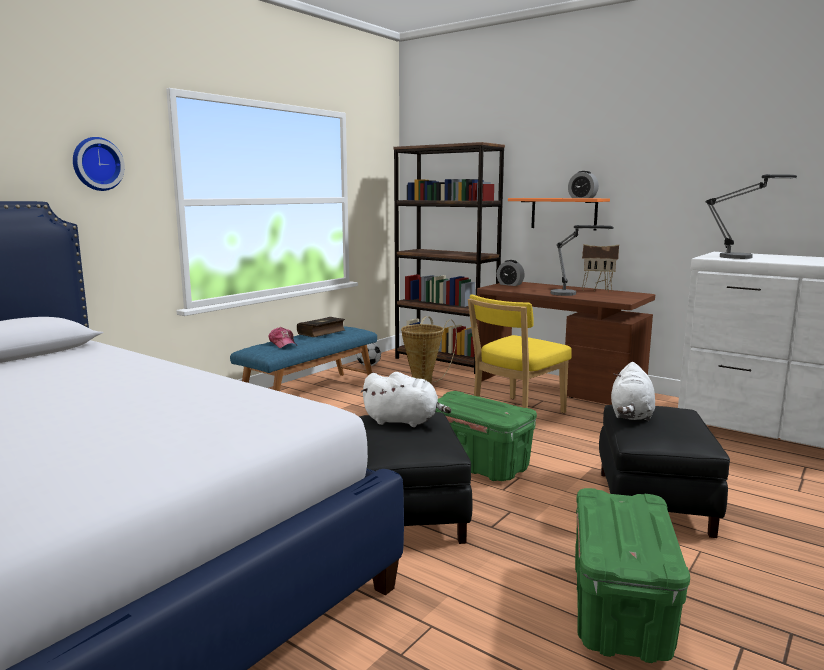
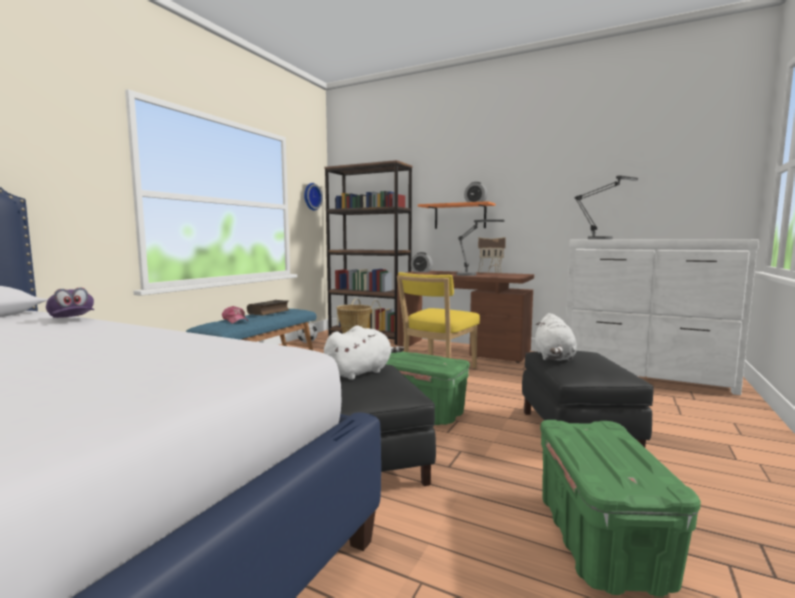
camera: 10 degrees left, 5 degrees down
(96, 164) = (50, 147): wall clock -> wall clock (311, 196)
(128, 357) = (72, 319): none -> purple cap
(404, 421) = (360, 372): white plush toy -> white plush toy turned 45 degrees counterclockwise

